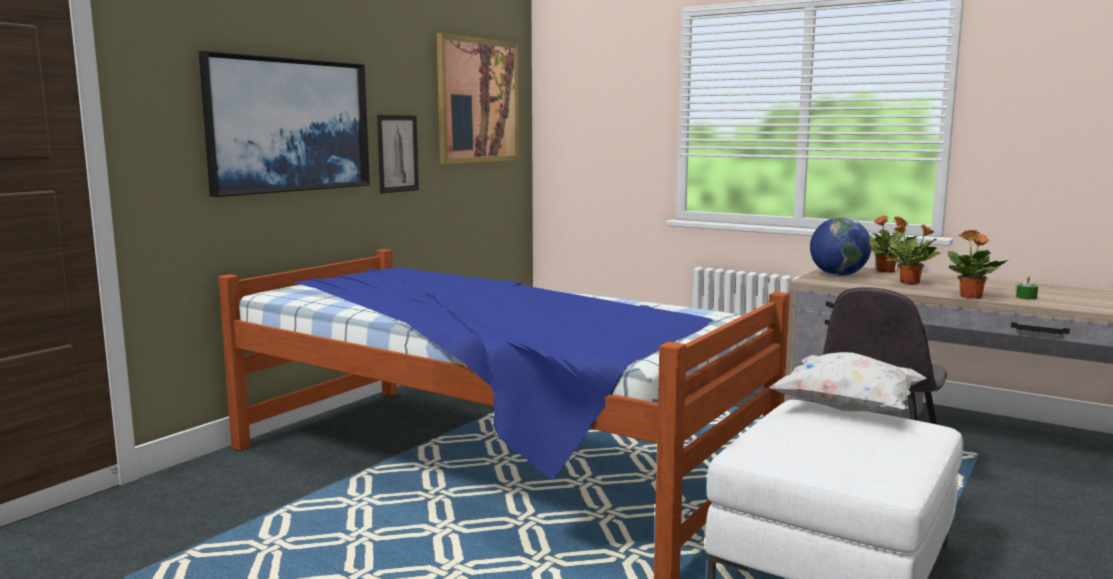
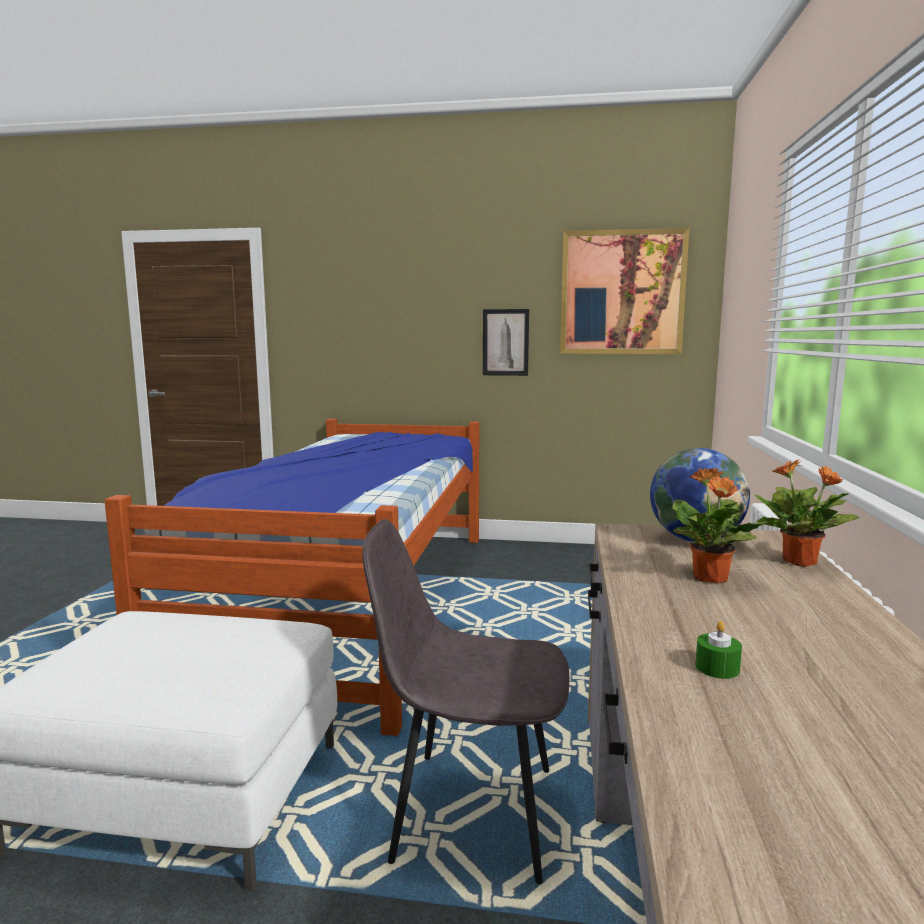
camera: 65 degrees right, 0 degrees up
(289, 125) = (394, 318): picture -> none
(848, 409) = (269, 650): white pillow -> none
(971, 297) = (641, 620): potted plant -> none

